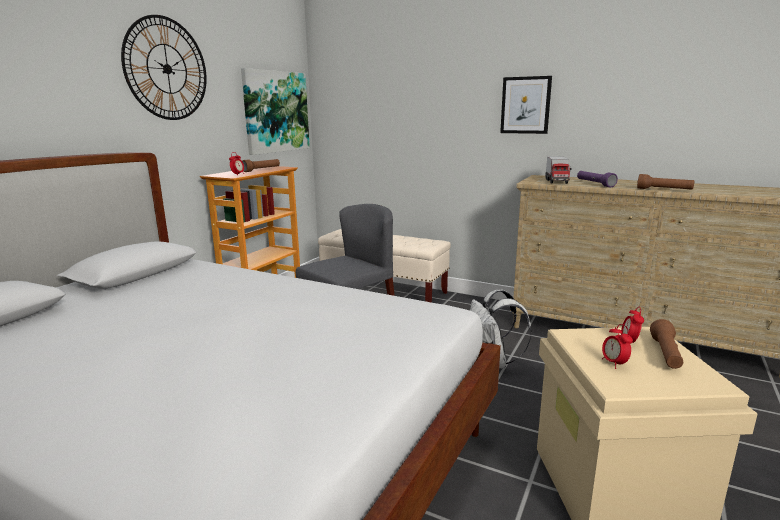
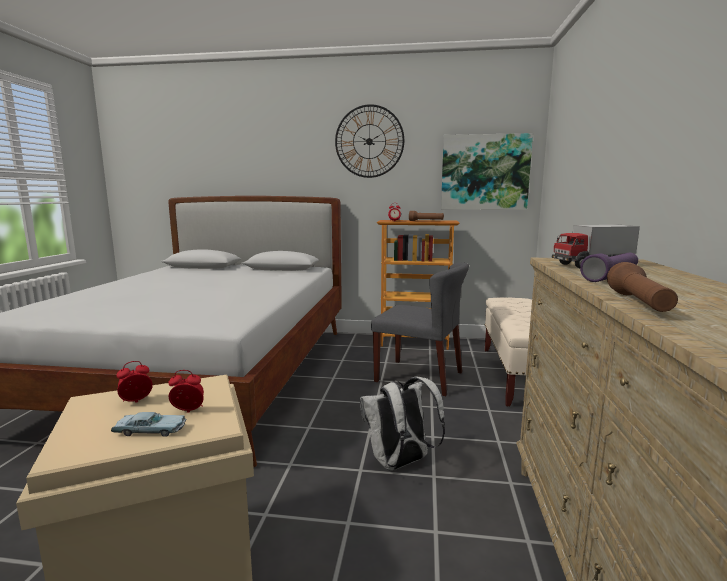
camera: 70 degrees right, 5 degrees down
(525, 105) = (659, 142): picture -> none
(666, 354) = (150, 430): brown flashlight -> blue toy car

